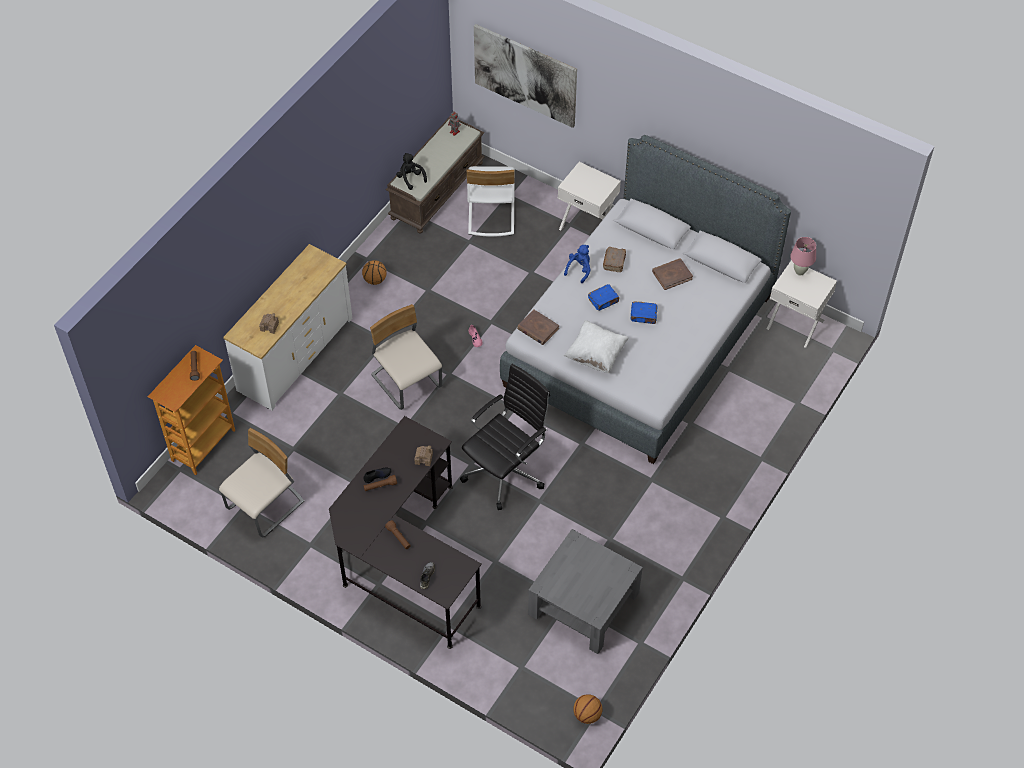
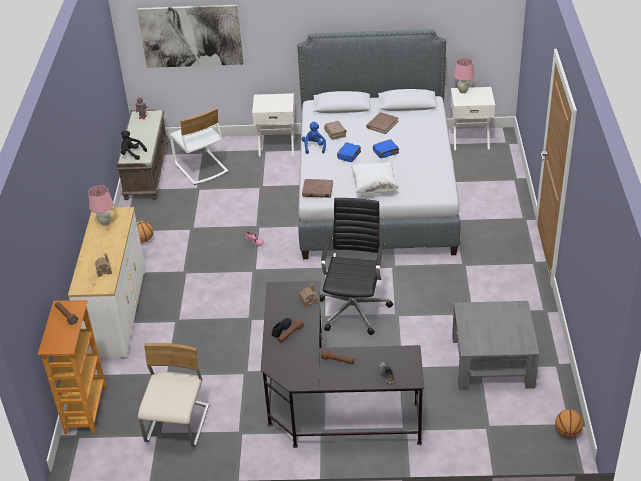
camera: 30 degrees left, 15 degrees down
(308, 269) = (105, 223): none -> pink table lamp
(407, 382) = (225, 289): beige chair -> none

